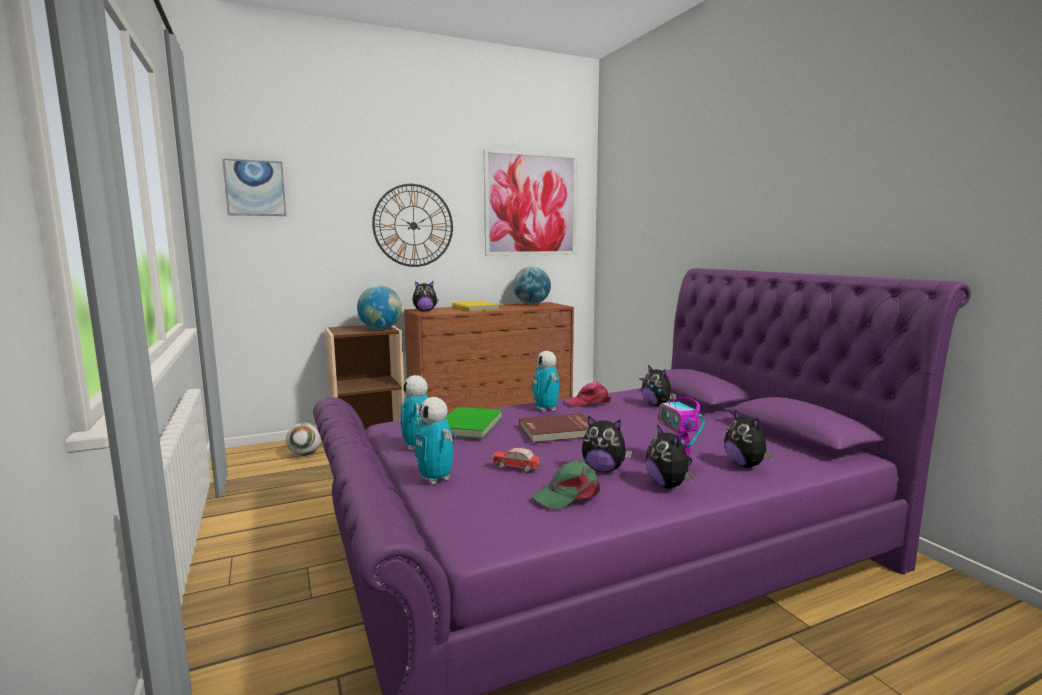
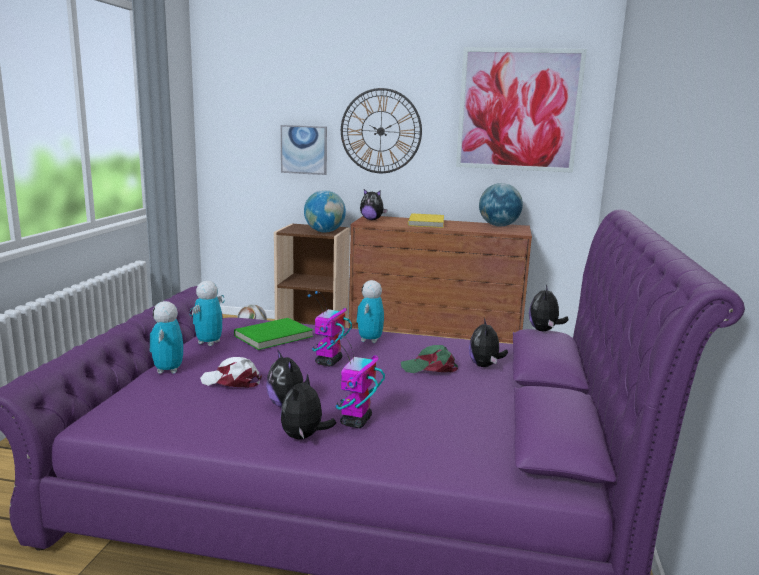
camera: 35 degrees right, 5 degrees up
(255, 188) = (244, 94): picture -> picture (304, 149)
(516, 468) = (232, 381): toy car -> white cap
(559, 431) = (328, 362): red book -> toy robot
(568, 495) = (215, 414): green cap -> green cap (430, 368)
(589, 402) = (424, 344): pink cap -> none
(746, 465) = (415, 448): plush toy -> plush toy (544, 330)

